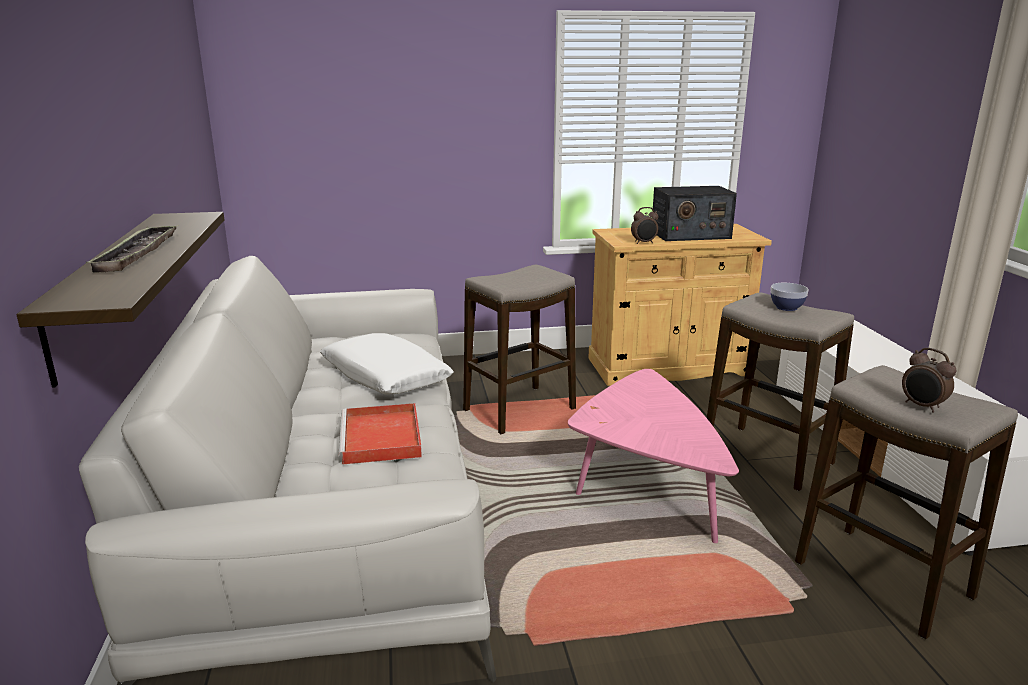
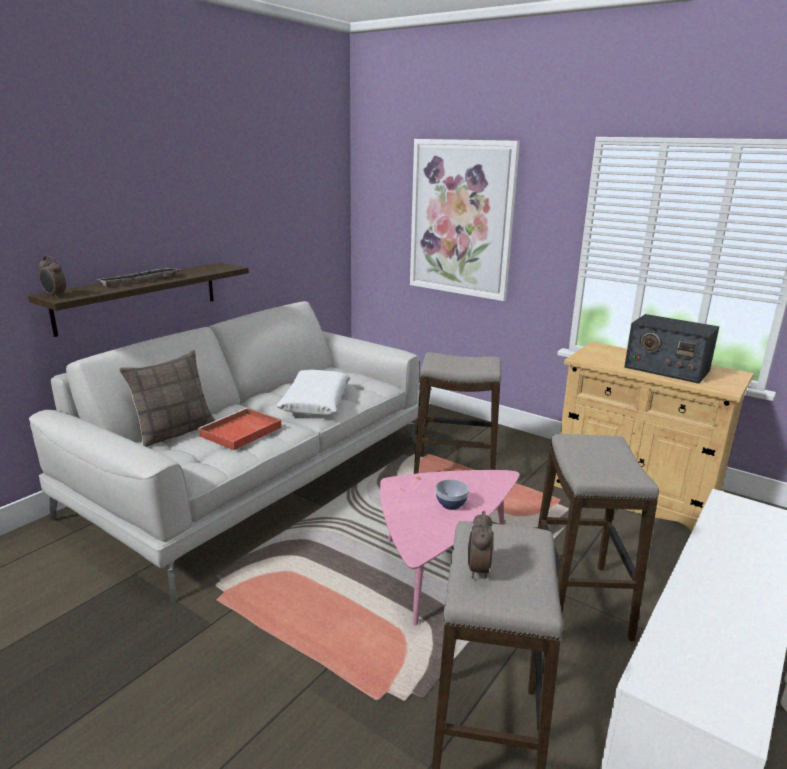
camera: 45 degrees right, 0 degrees up
(295, 475) = (174, 431): none -> pillow
(400, 116) = (461, 219): none -> picture
(644, 243) = (600, 363): alarm clock -> alarm clock (54, 296)
(786, 307) = (606, 456): bowl -> bowl (451, 504)

